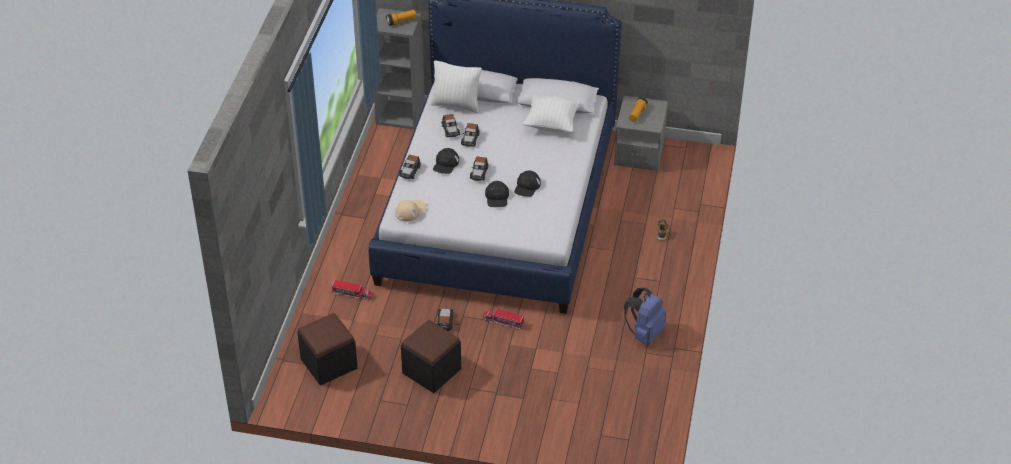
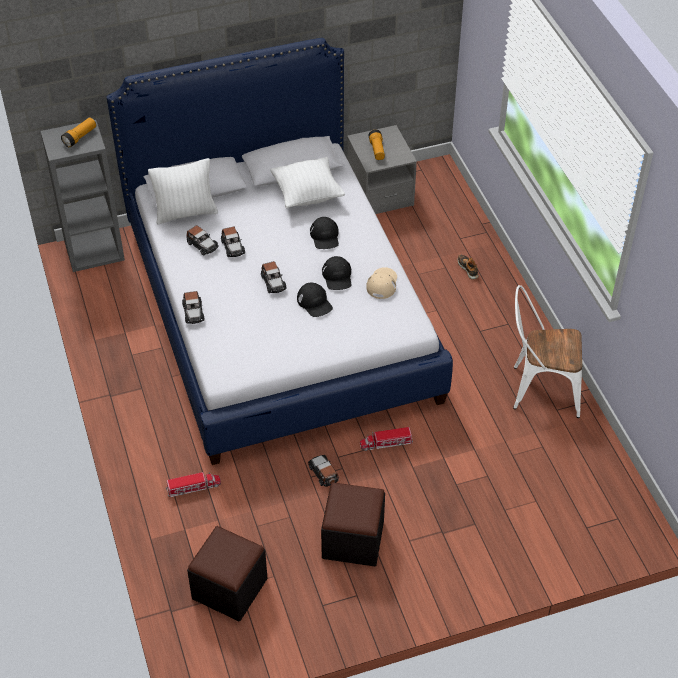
camera: 30 degrees left, 5 degrees up
(410, 211) = (231, 360): beige cap -> beige cap (382, 284)
(446, 164) = (228, 287): black cap -> black cap (325, 236)
(644, 333) = (539, 389): blue backpack -> white chair

